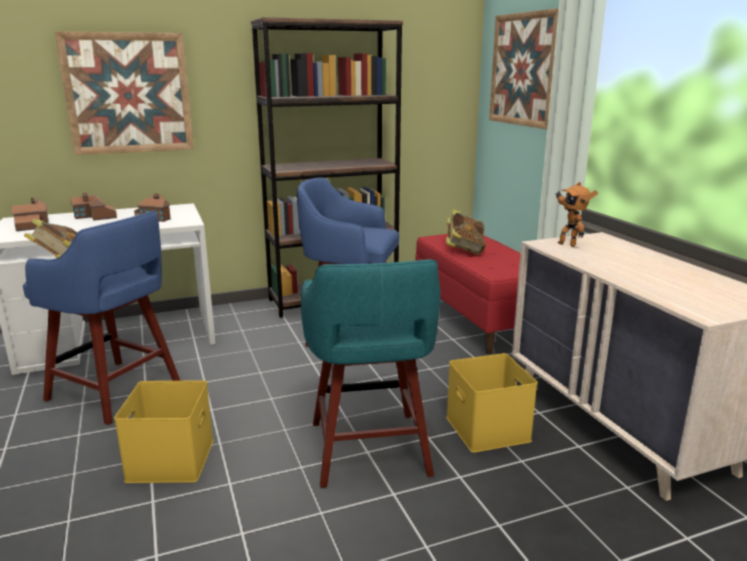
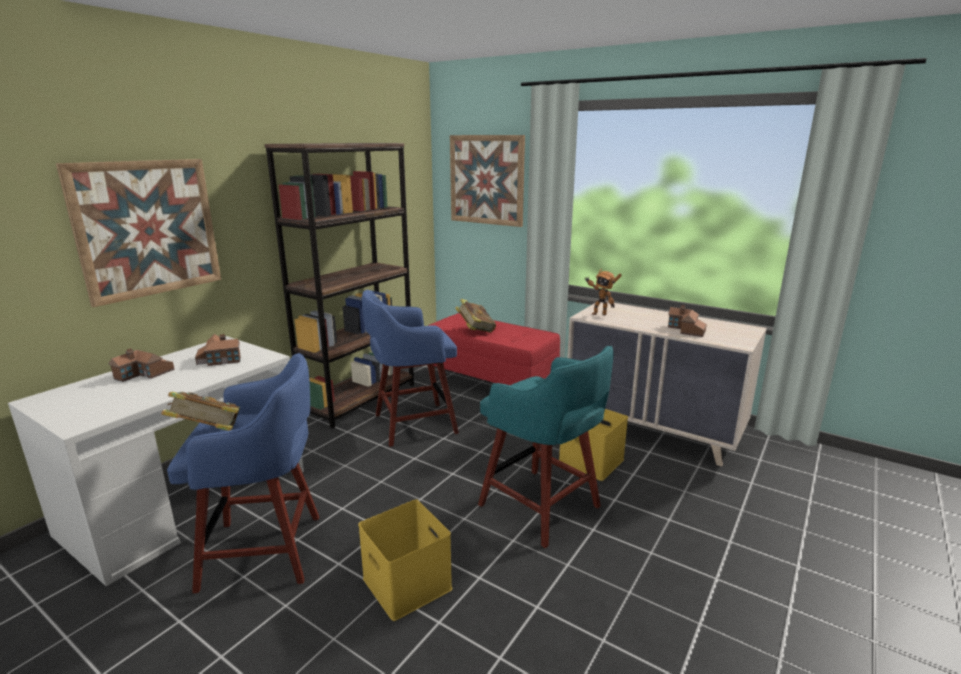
camera: 35 degrees left, 0 degrees up
(33, 225) = (81, 401): toy house -> toy house (686, 330)

